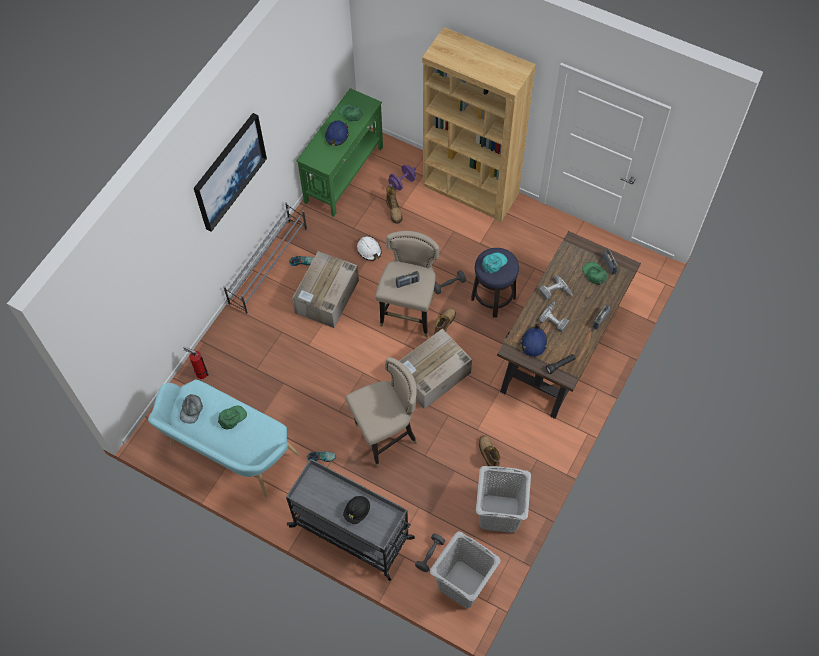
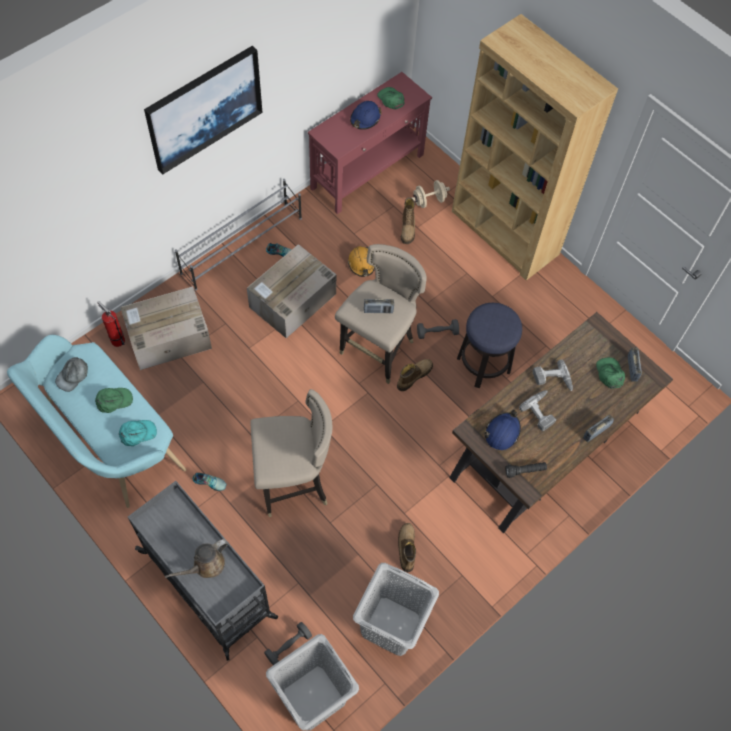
camera: 15 degrees right, 0 degrees up
(344, 174) = (368, 171): green console table -> red console table
(357, 511) = (206, 565): black hard hat -> brown watering can
(369, 250) = (361, 264): white hard hat -> orange hard hat
(402, 183) = (429, 201): purple dumbbell -> beige dumbbell
(432, 376) = (376, 431): cardboard box -> cardboard box (168, 337)
(493, 263) = (491, 321): turquoise cap -> turquoise cap (137, 433)

